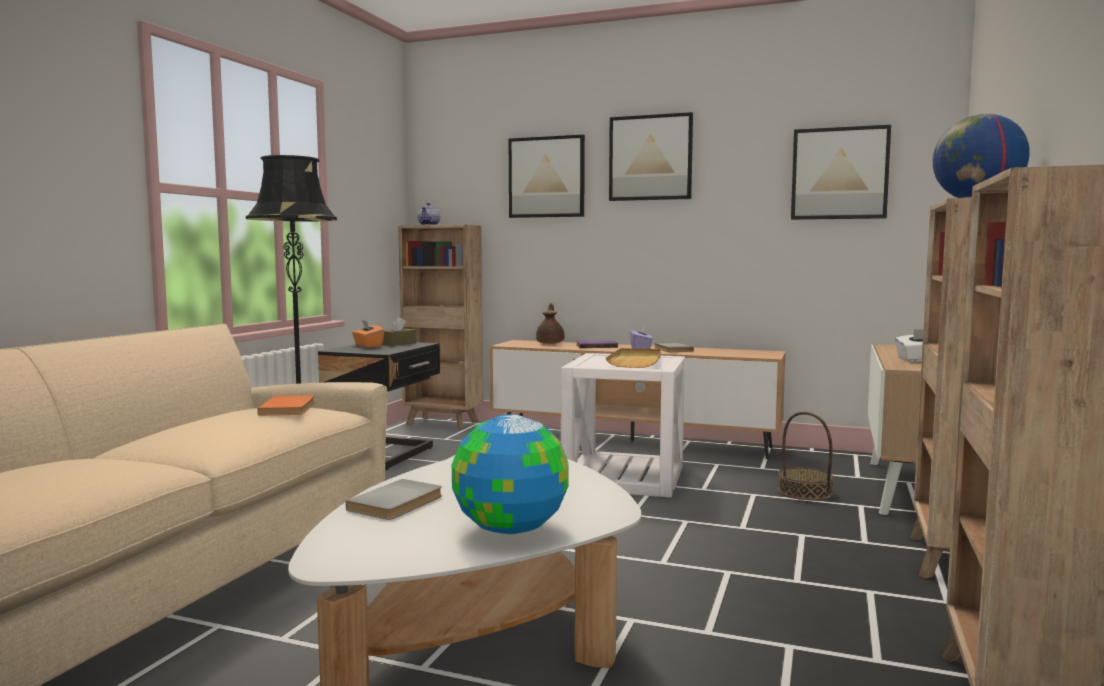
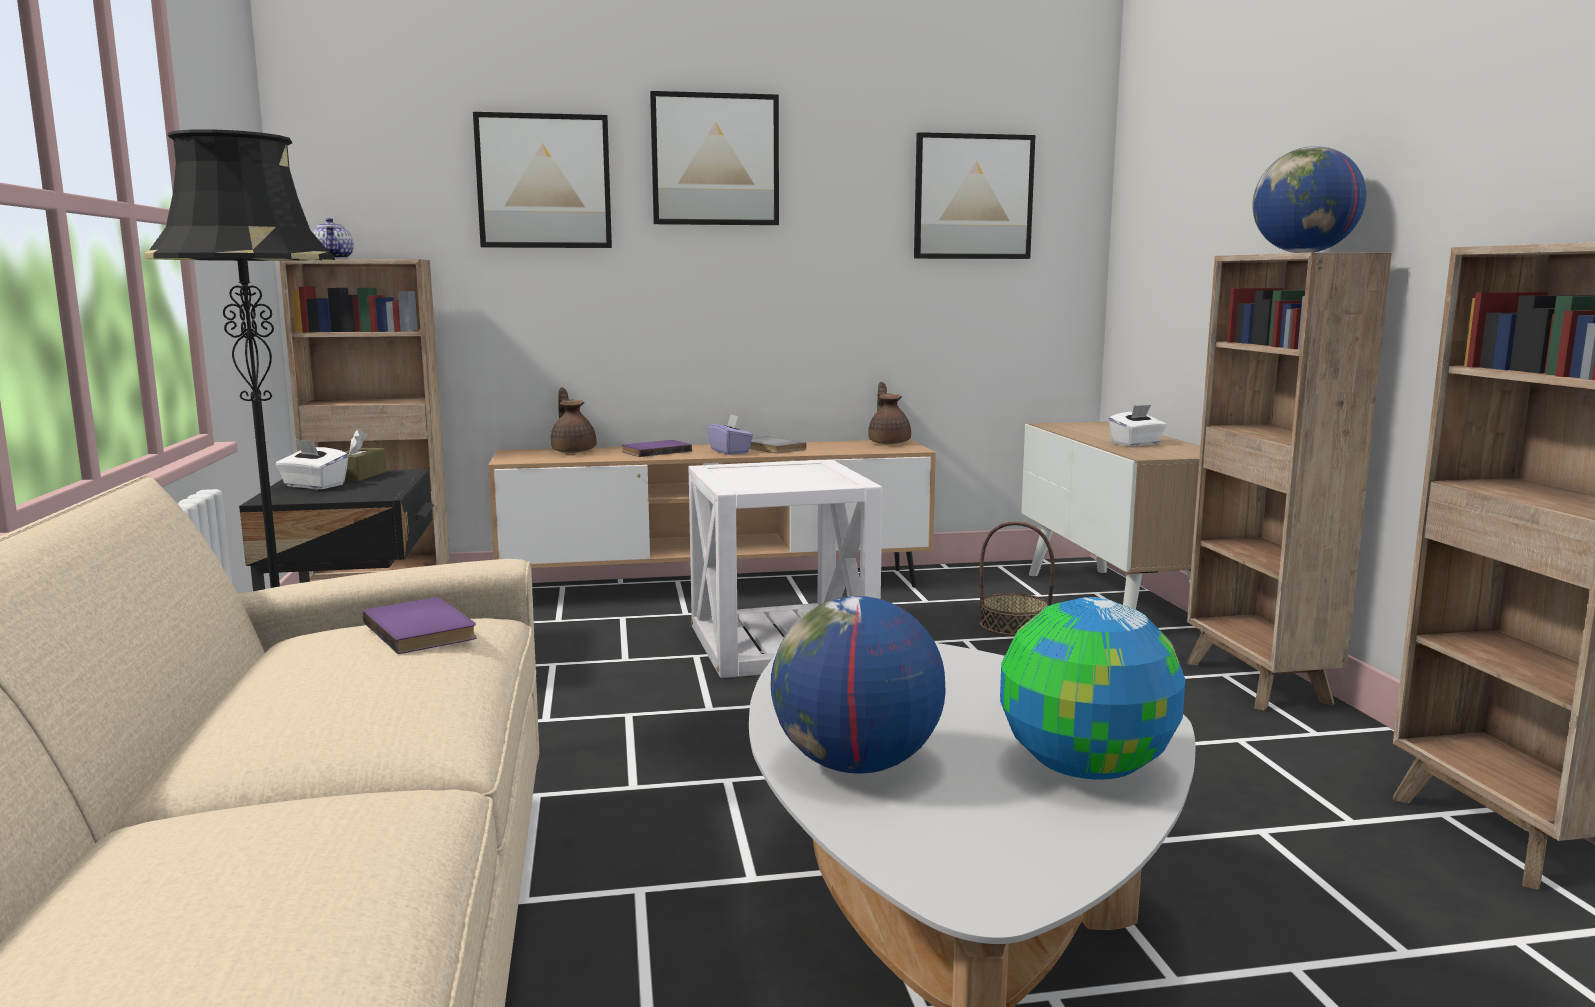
camera: 30 degrees left, 5 degrees up
(290, 408) = (424, 630): orange book -> purple book
(368, 346) = (313, 486): orange tissue box -> white tissue box
(398, 503) = (856, 765): grey book -> globe
(636, 361) = (795, 474): beige tray -> none
(762, 352) = (889, 442): none -> brown teapot

